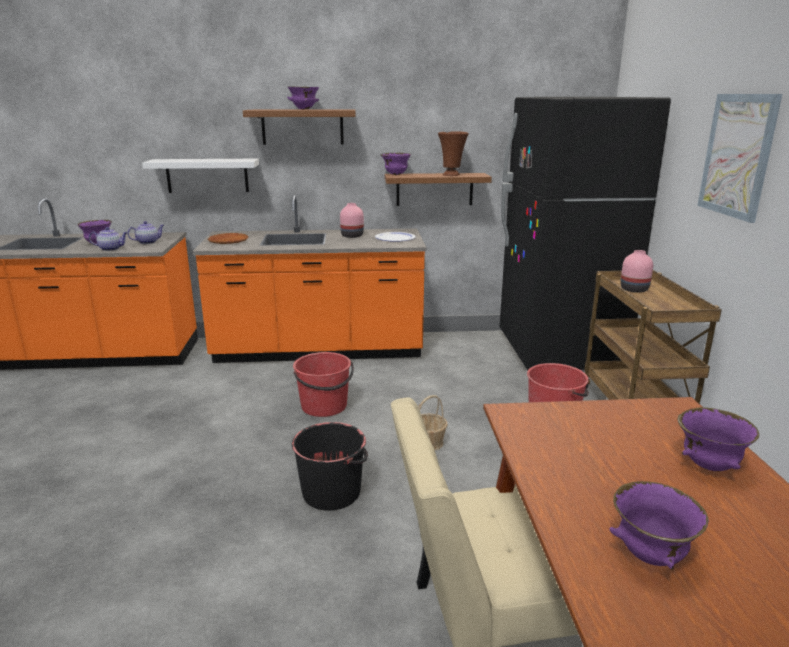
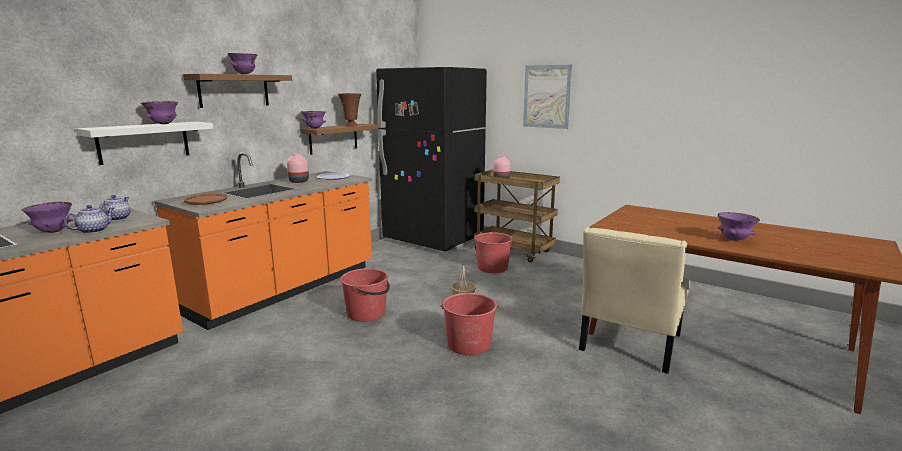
camera: 50 degrees left, 5 degrees down
(332, 492) = (469, 344): black bucket -> red bucket
(708, 466) = (682, 218): purple bowl -> purple bowl (163, 124)

